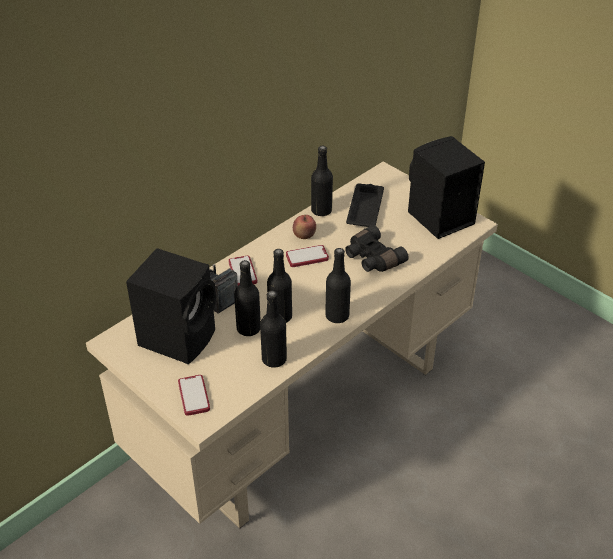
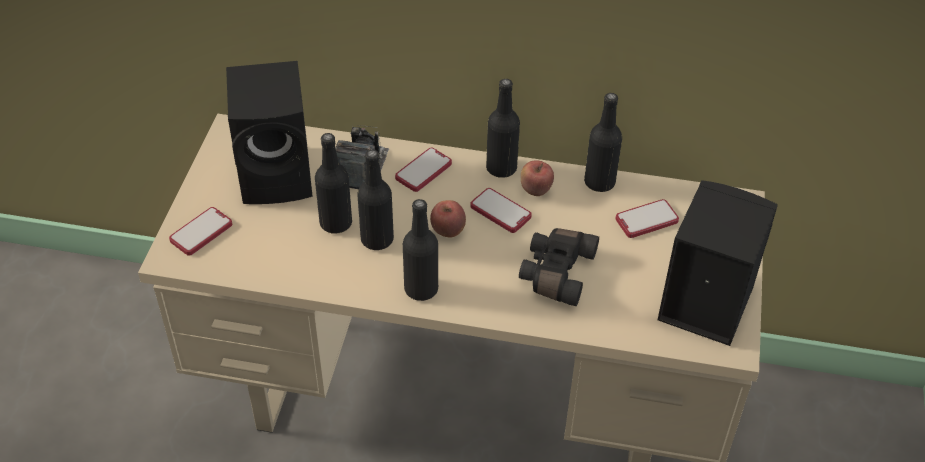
camera: 55 degrees right, 5 degrees up
(274, 359) = (304, 269): black bottle -> black bottle (501, 168)
(302, 285) = (448, 231): none -> apple
(365, 208) = (646, 220): black tray -> phone

